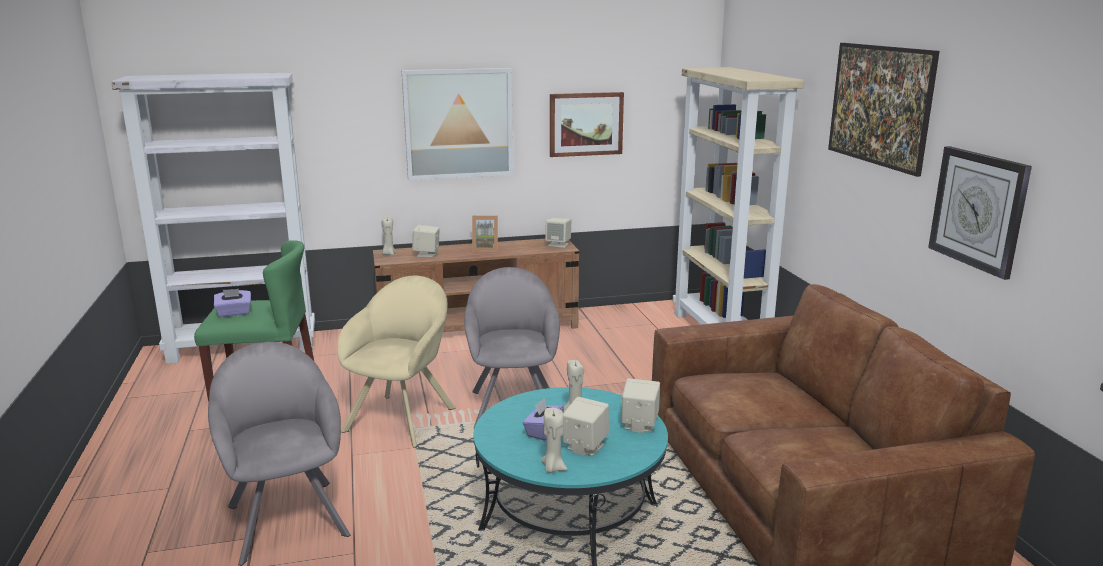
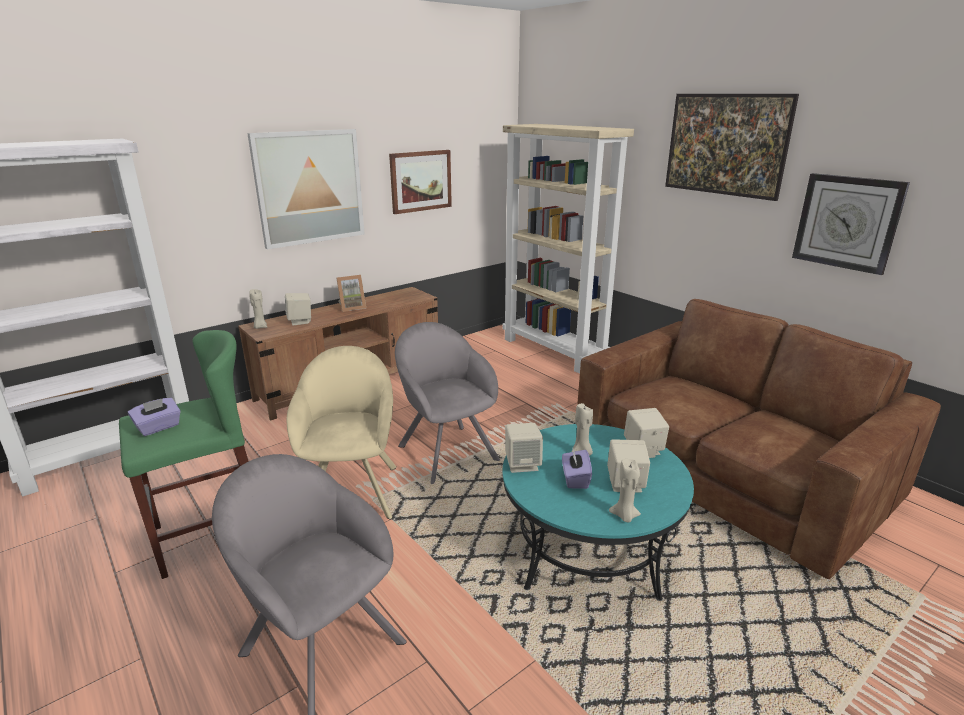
camera: 25 degrees left, 5 degrees up
(558, 244) = (414, 294): beige speaker -> beige speaker (522, 464)

